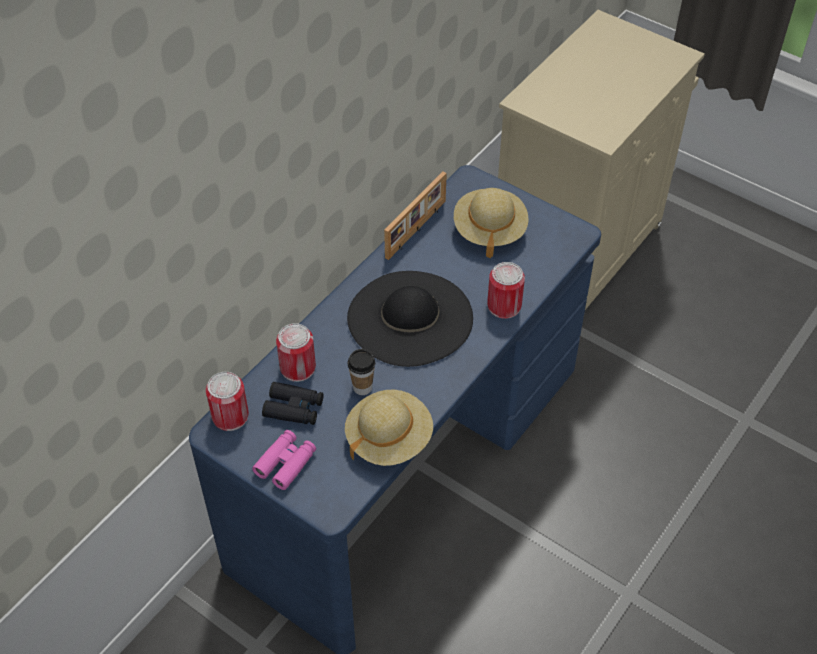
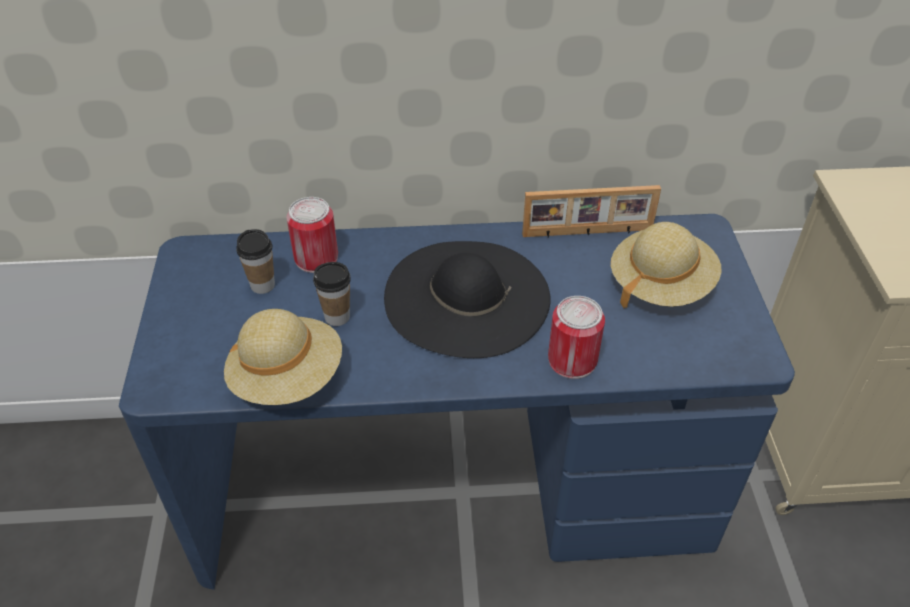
camera: 50 degrees right, 5 degrees down
(230, 416) = (214, 250): can -> none
(285, 463) = (188, 320): pink binoculars -> none
(294, 408) = (262, 285): black binoculars -> cup

